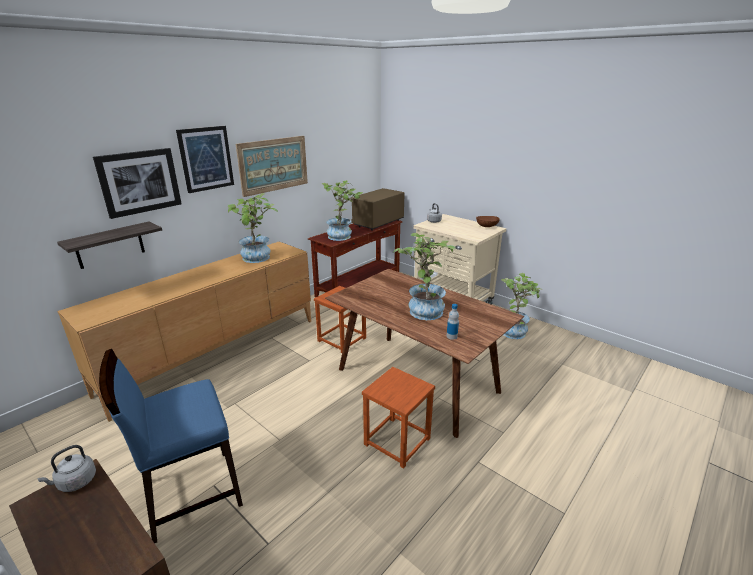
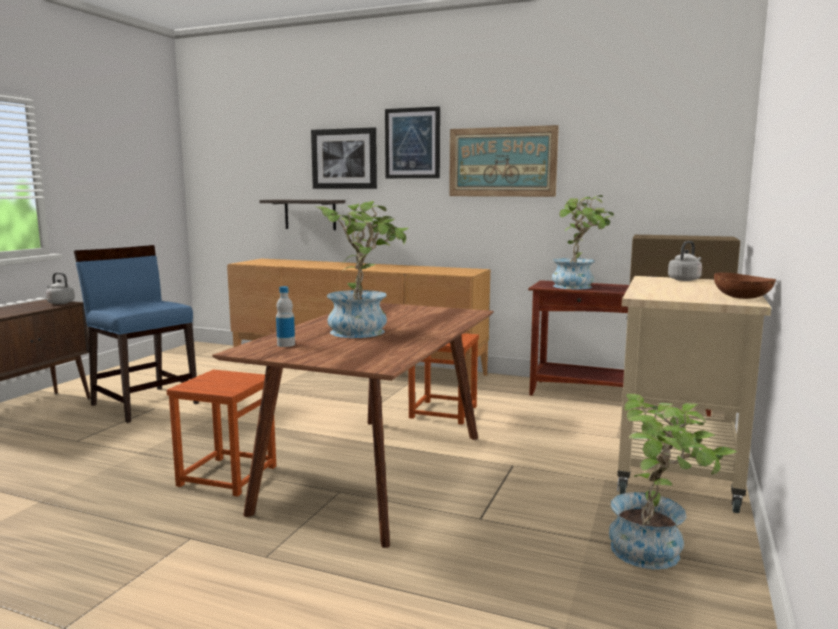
camera: 70 degrees right, 15 degrees down
(257, 259) = (422, 270): potted plant -> none

